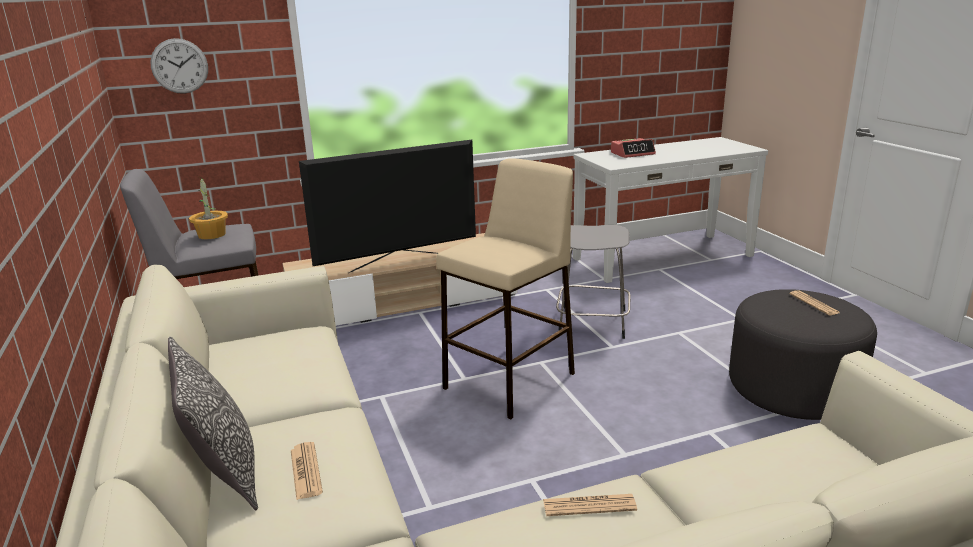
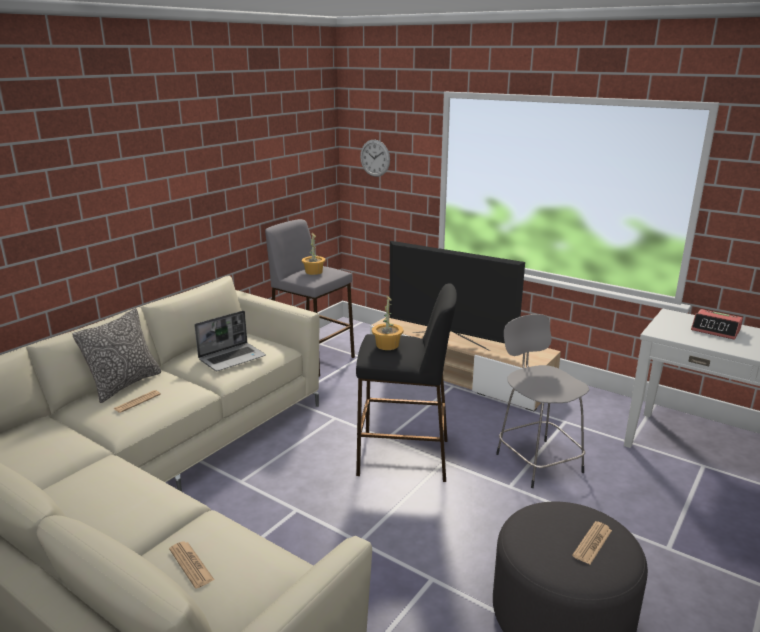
camera: 55 degrees right, 0 degrees up
(288, 365) = (232, 358): none -> laptop
(492, 248) = (387, 345): none -> potted plant
(510, 380) = (404, 457): beige stool -> black stool
(589, 505) = (148, 492): newspaper -> newspaper (191, 565)

